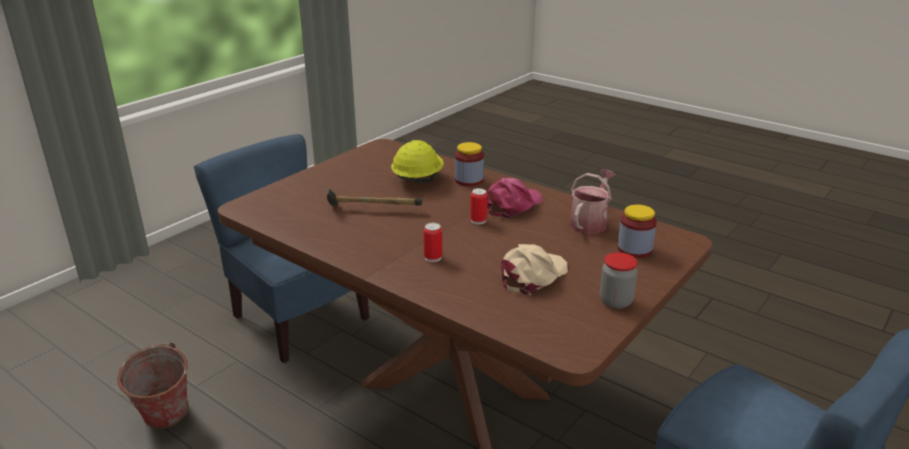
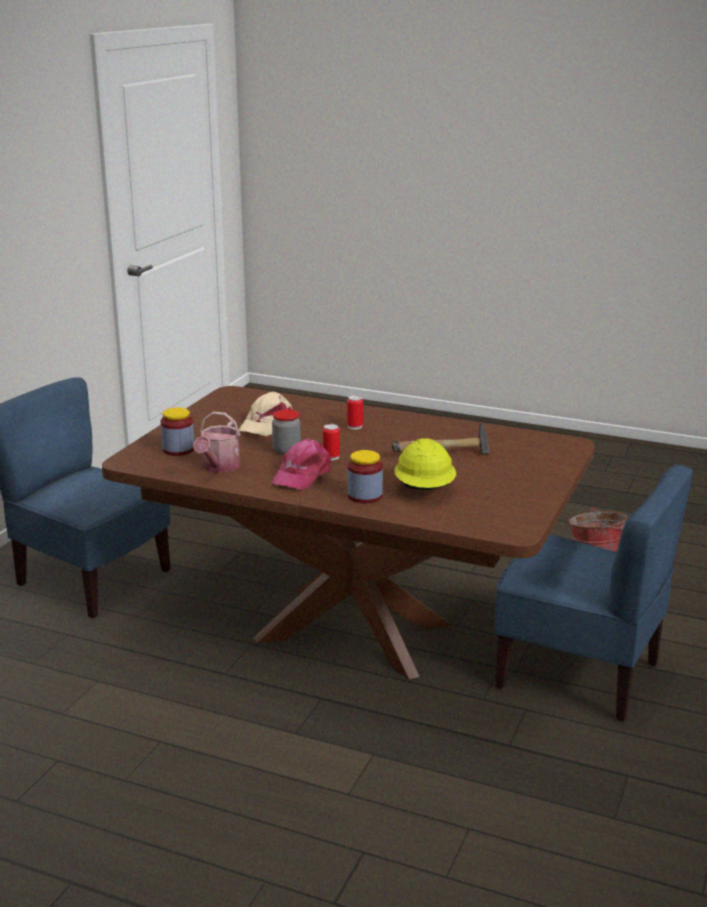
camera: 165 degrees right, 5 degrees down
(615, 301) = (200, 416): jar -> jar (286, 451)

